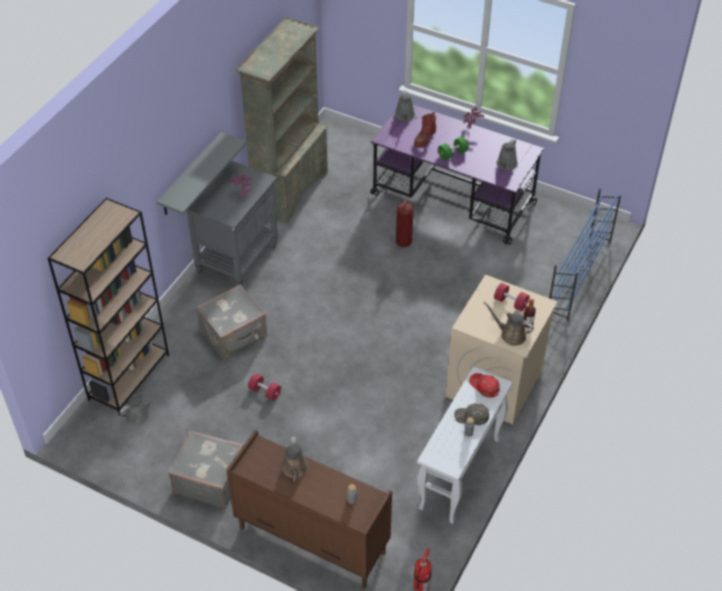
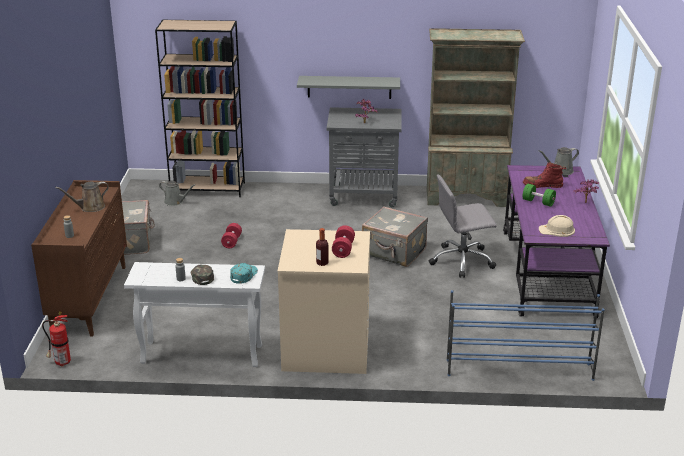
camera: 65 degrees right, 20 degrees down
(234, 335) = (281, 215): grey suitcase -> grey suitcase (394, 253)
(404, 242) = (461, 261): fire extinguisher -> grey office chair
(484, 386) = (243, 275): red cap -> turquoise cap
(506, 165) = (557, 230): grey watering can -> beige hard hat
(510, 335) = (300, 257): brown watering can -> none

